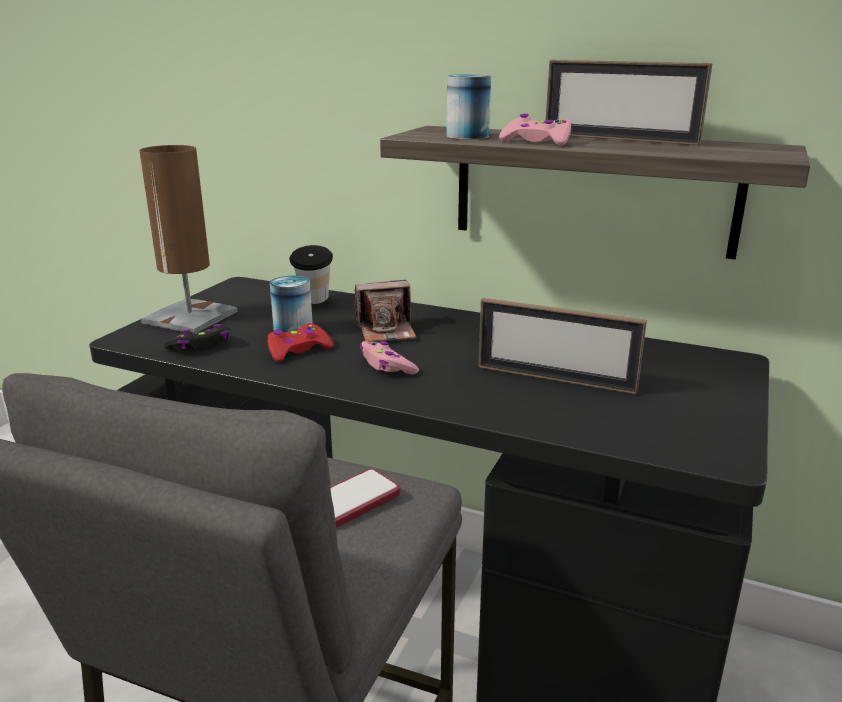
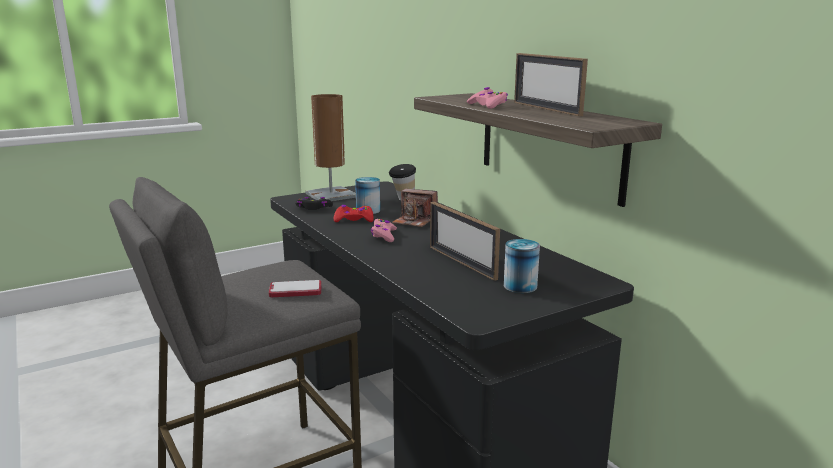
camera: 35 degrees right, 5 degrees down
(467, 136) = (463, 100): can -> can (520, 286)

